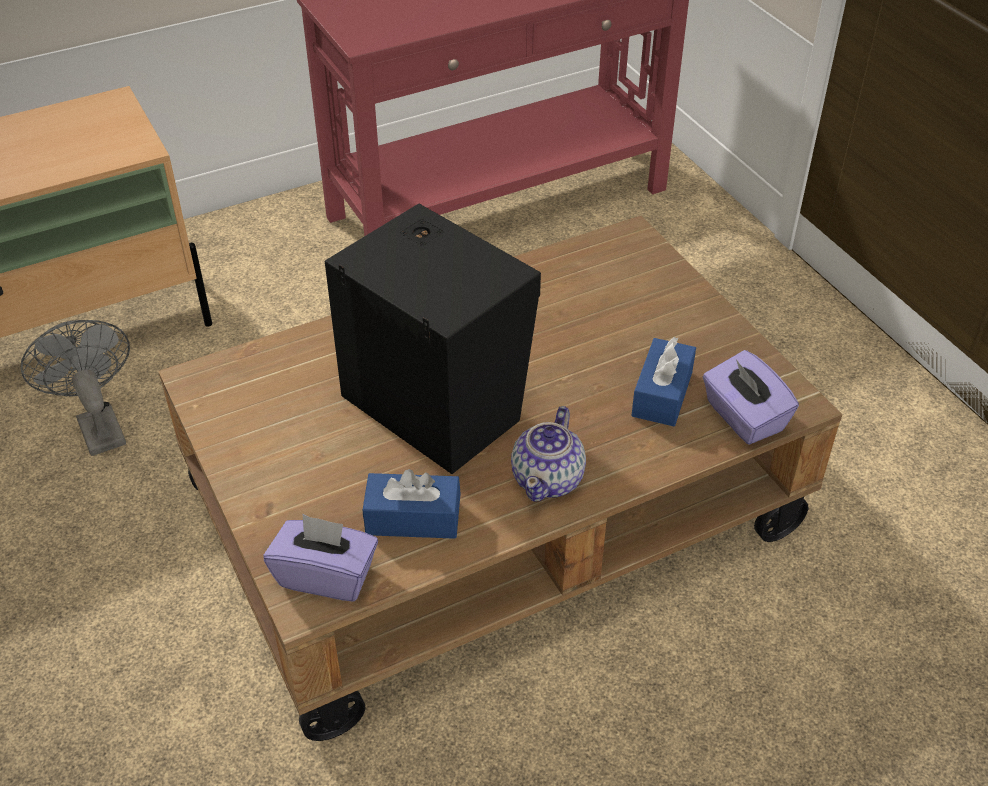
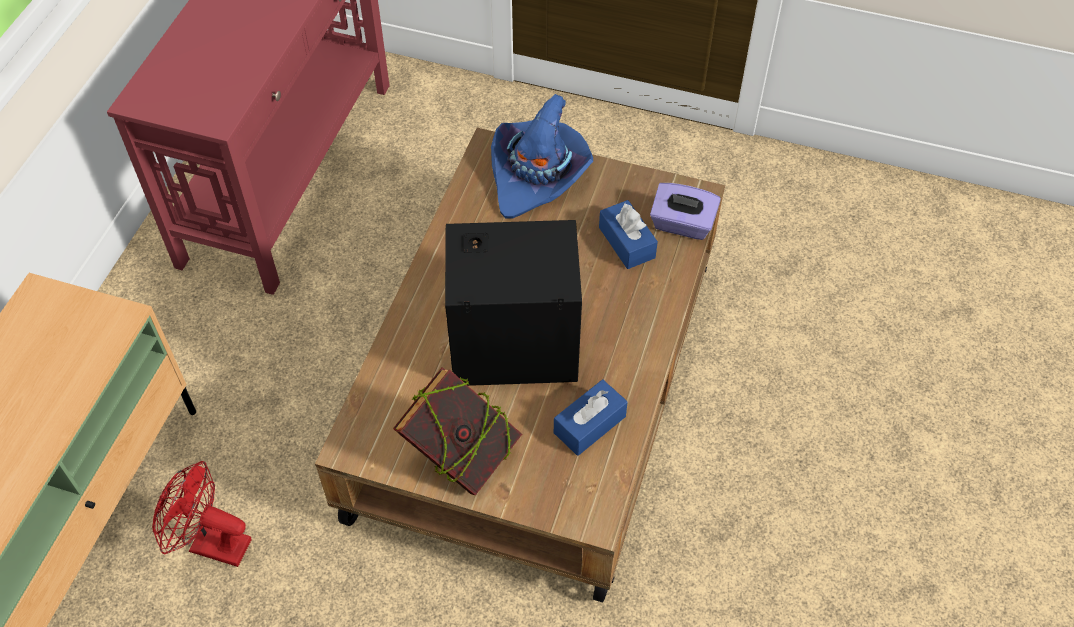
camera: 45 degrees left, 10 degrees up
(97, 425) = (211, 544): grey fan -> red fan
(269, 454) = (461, 456): none -> book
(326, 575) = (586, 496): purple tissue box -> none
(548, 479) = (629, 342): teapot -> none
(649, 285) = (538, 175): none -> blue hat

